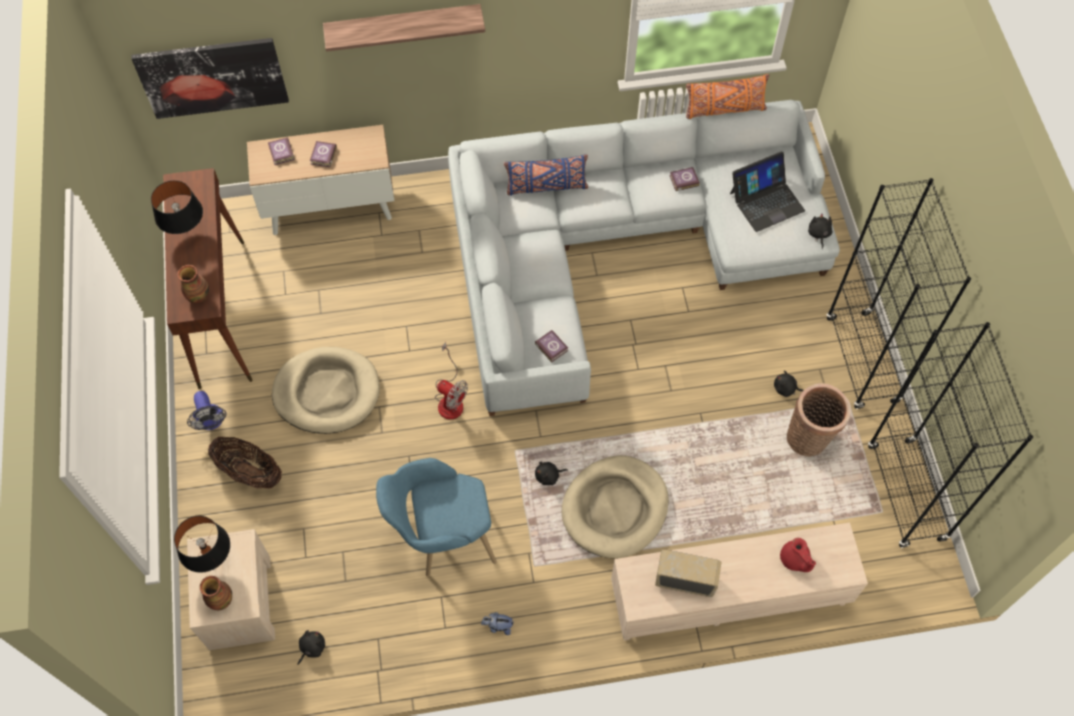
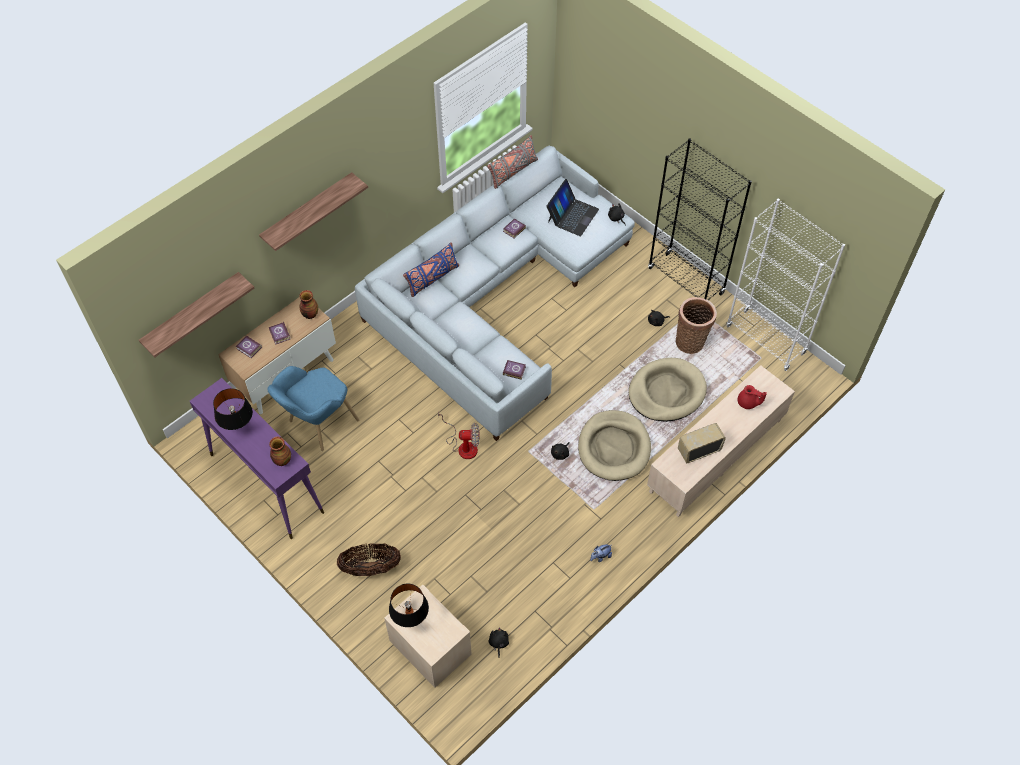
camera: 35 degrees left, 5 degrees down
(211, 422) = (318, 554): fan -> none
(212, 77) = (192, 313): picture -> shelf
(220, 600) = (437, 638): vase -> vase (310, 314)
(221, 312) = (266, 483): brown console table -> purple console table
(327, 392) = (380, 489): beige dog bed -> beige dog bed (666, 392)
(442, 539) = (526, 529): blue armchair -> blue armchair (317, 426)
(724, 109) = (513, 172): orange pillow -> grey pillow
(906, 493) = (765, 340): black bookcase -> white bookcase

